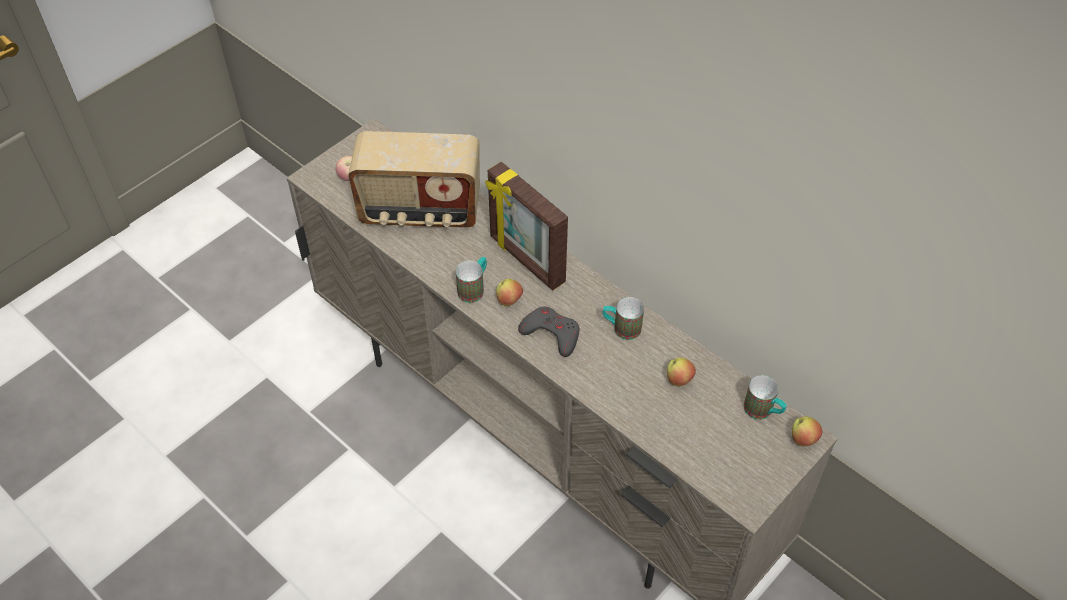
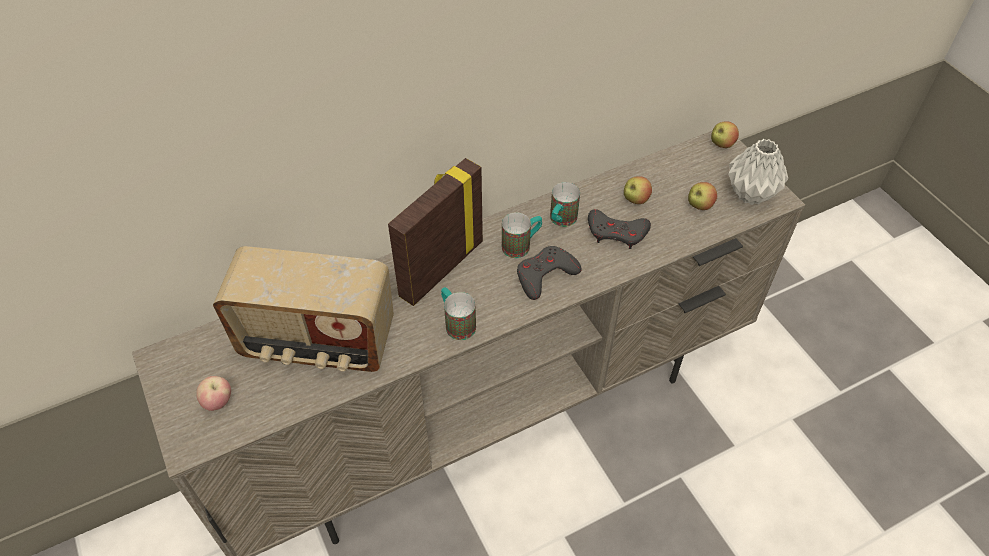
camera: 70 degrees left, 0 degrees up
(420, 211) = (317, 343): radio -> radio turned 75 degrees clockwise
(509, 301) = (488, 297): apple -> apple (699, 205)
(526, 260) = (440, 268): picture frame -> picture frame turned 150 degrees clockwise
(628, 374) = (617, 232): none -> grey game controller
(740, 477) = (749, 194): none -> grey vase
(763, 411) = (686, 158): mug -> mug (521, 245)

